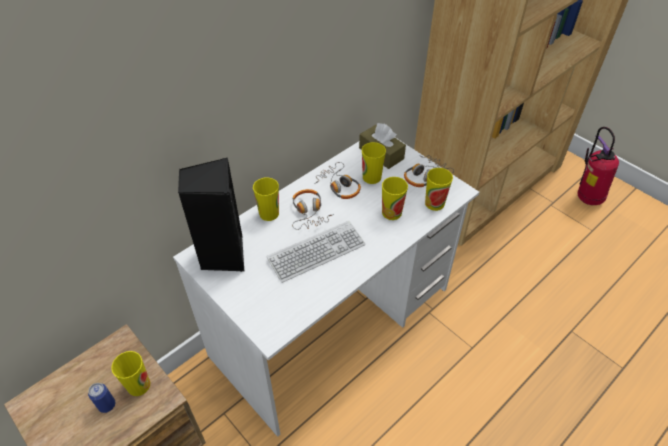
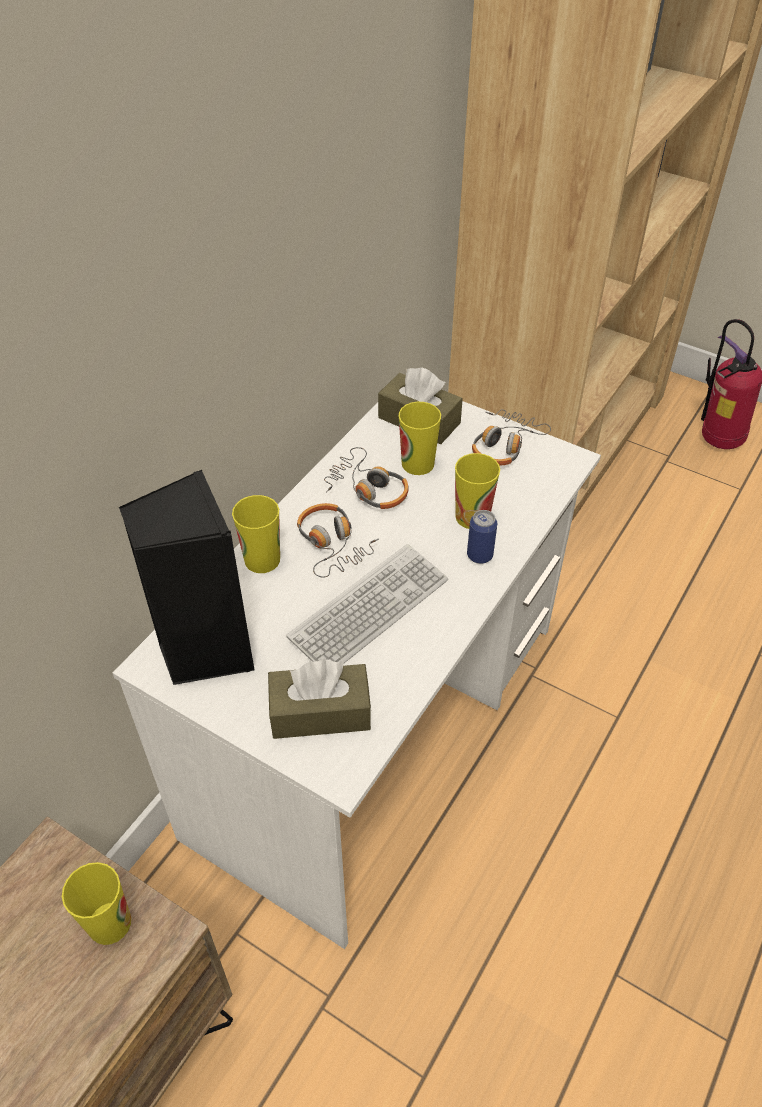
camera: 15 degrees left, 0 degrees up
(107, 405) = (60, 975): can -> can (479, 555)
(270, 301) = (320, 712): none -> brown tissue box
(434, 203) = (537, 487): cup -> none

